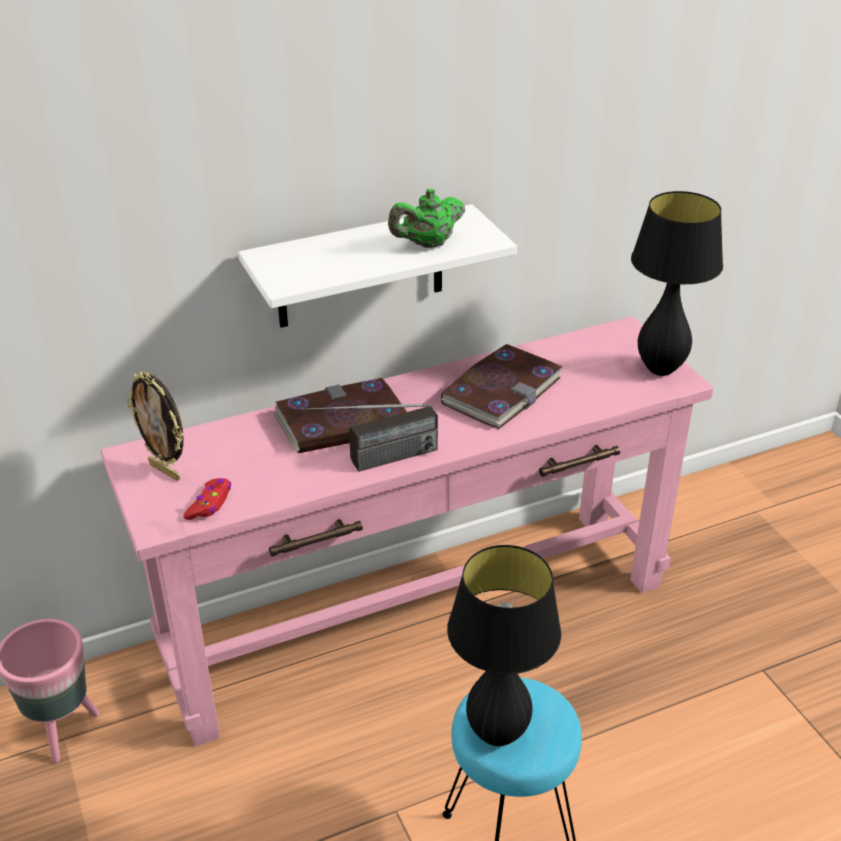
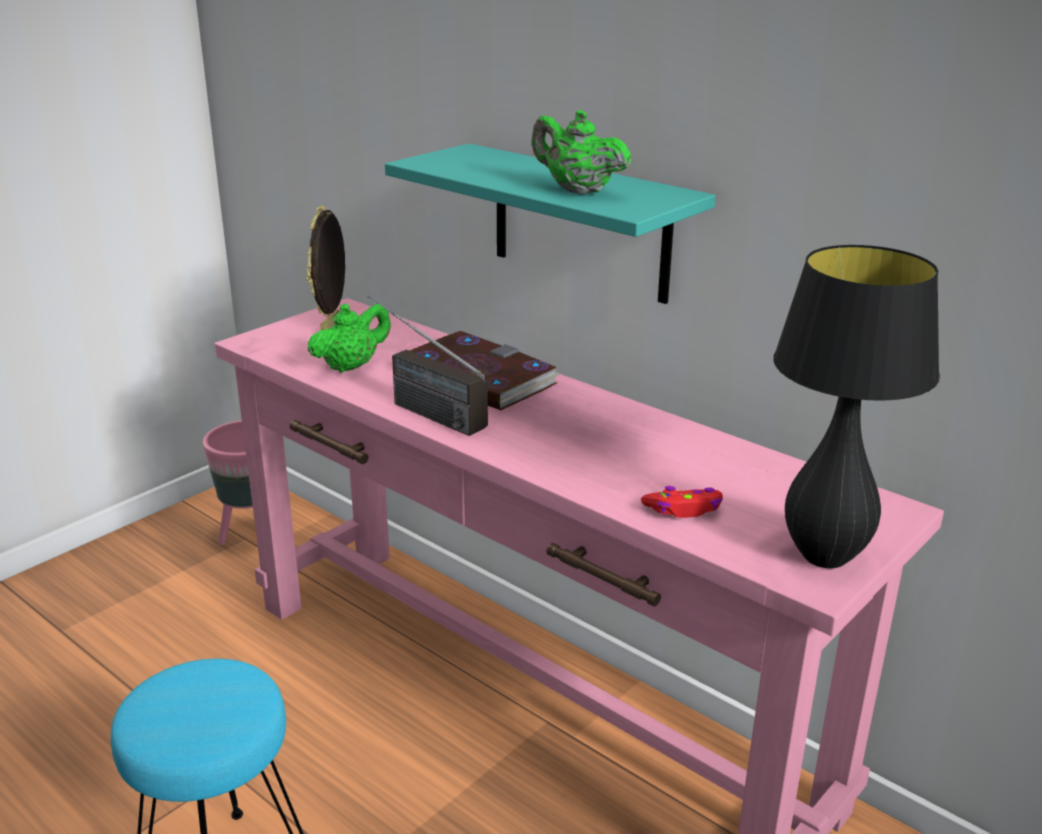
camera: 65 degrees right, 10 degrees down
(210, 504) = (294, 353): red game controller -> red game controller (684, 509)
(267, 478) = (351, 366): none -> green teapot
(360, 267) = (580, 223): white shelf -> turquoise shelf
(497, 734) = (171, 694): black table lamp -> none
(501, 390) = (630, 449): book -> none

